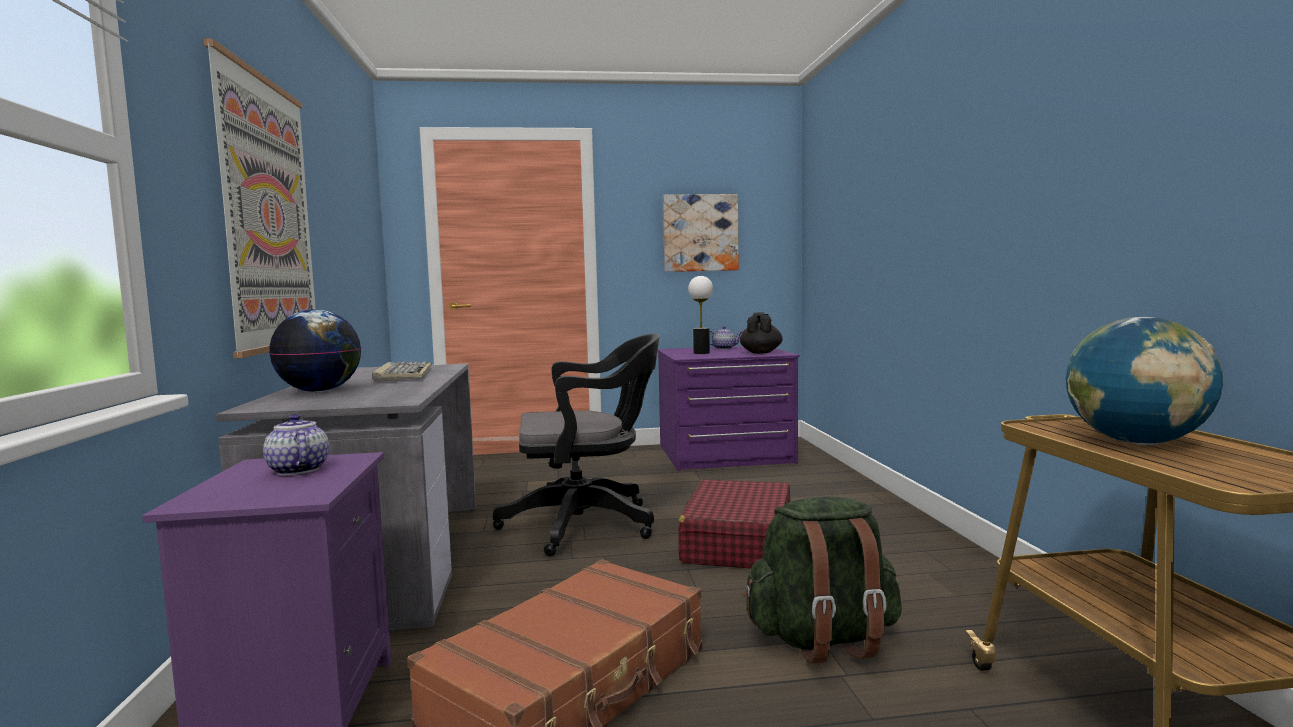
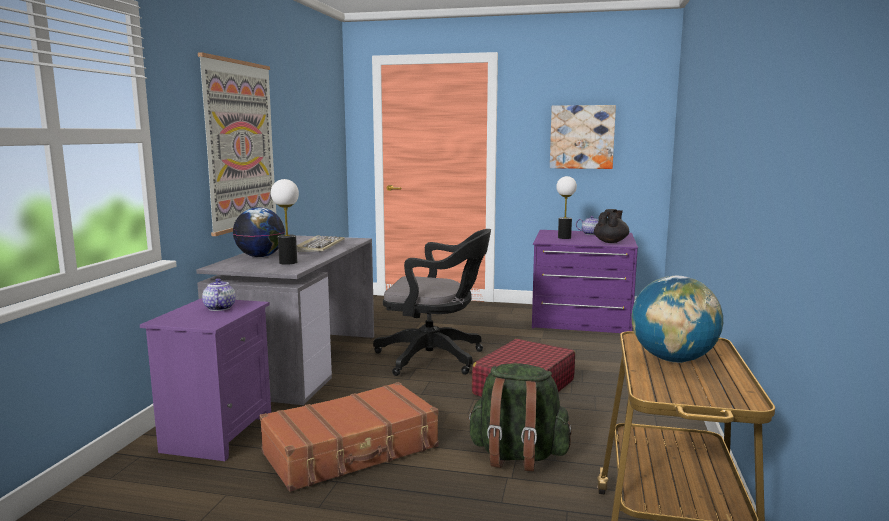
camera: 20 degrees right, 5 degrees up
(380, 393) = (288, 262): none -> table lamp

